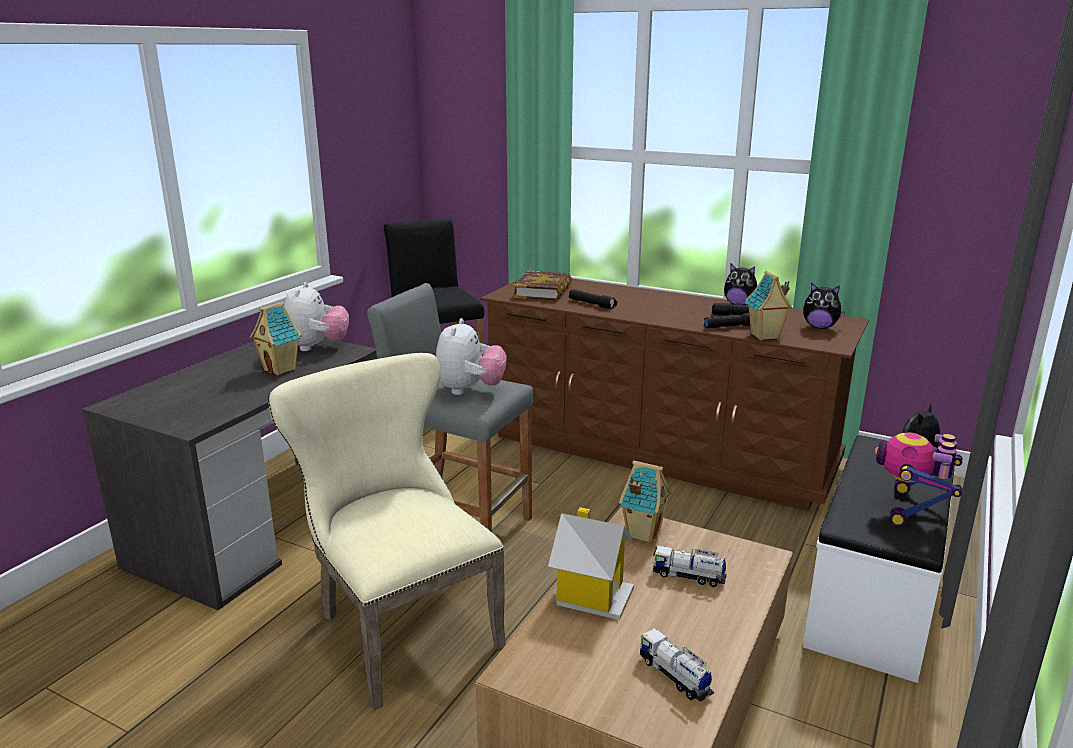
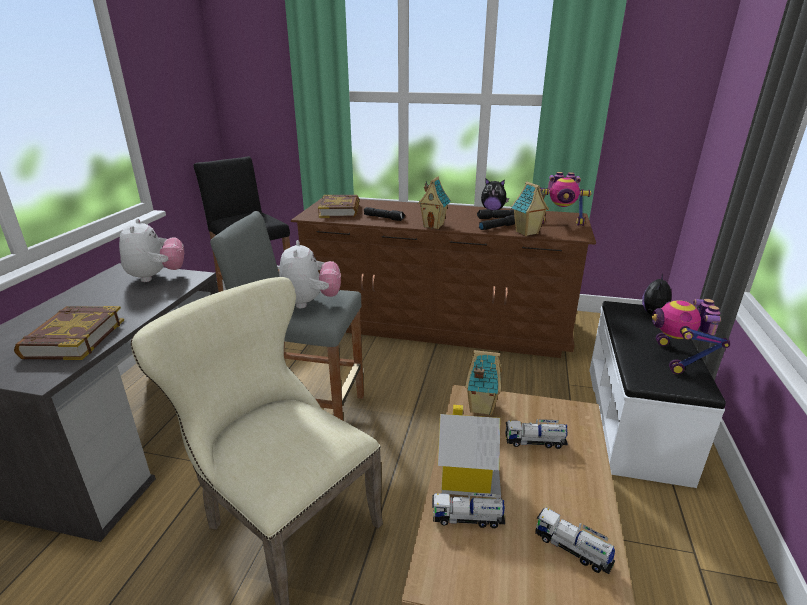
camera: 15 degrees left, 5 degrees up
(224, 396) = (74, 338): none -> book
(281, 369) = (127, 302): toy house -> toy house (434, 225)
(573, 631) = (467, 519): none -> toy truck
(820, 327) = (559, 222): plush toy -> toy robot

